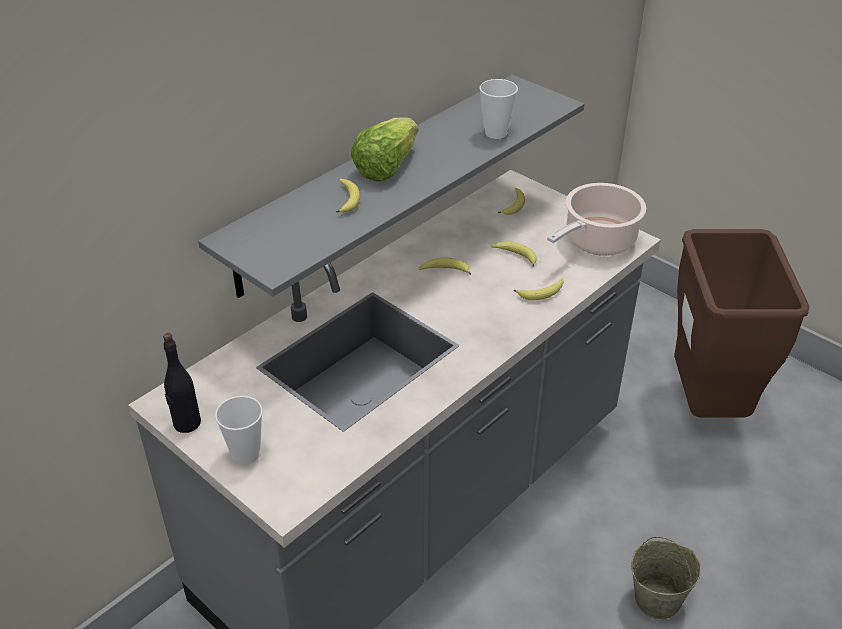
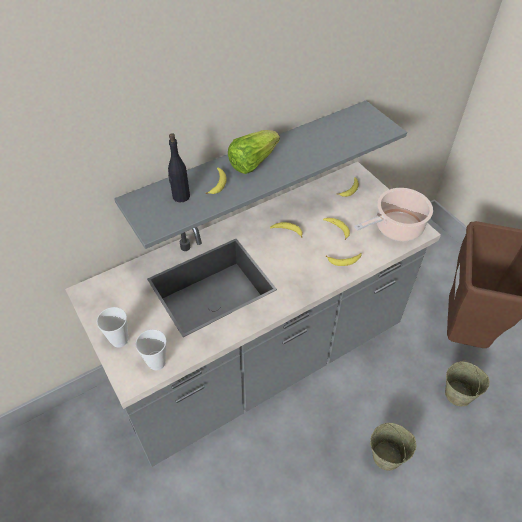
camera: 15 degrees right, 10 degrees up
(186, 423) = (93, 310): black bottle -> black bottle (181, 196)
(496, 133) = (336, 147): cup -> cup (157, 362)
(730, 491) = (458, 394): none -> beige bucket

